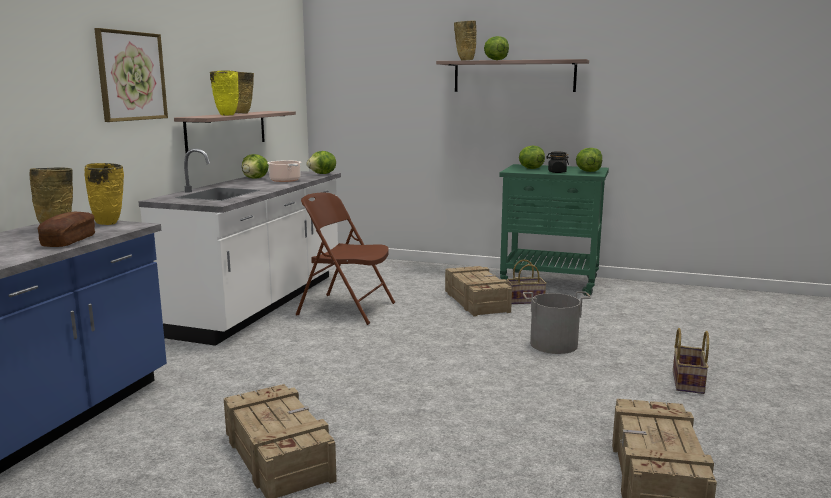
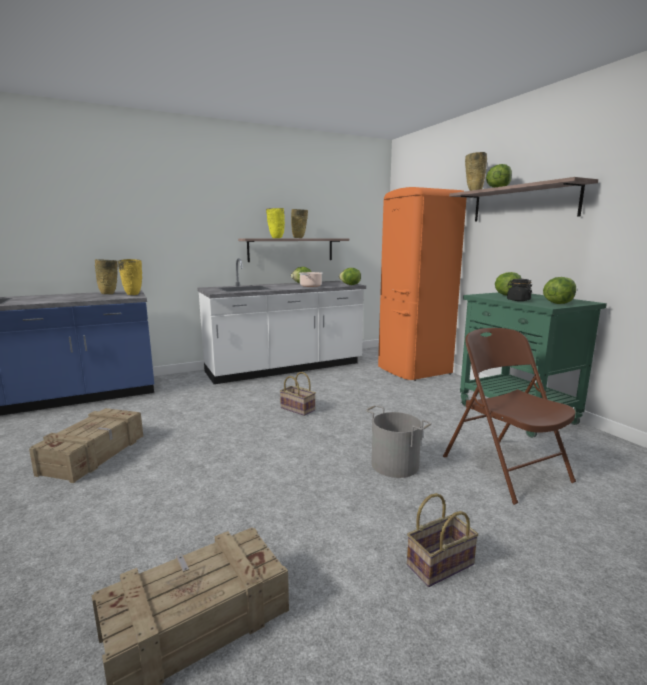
camera: 45 degrees right, 0 degrees up
(69, 241) = (84, 299): bread -> none
(131, 76) = (202, 211): picture -> none
(347, 309) = (319, 385): brown chair -> brown chair (505, 468)
(400, 270) = (412, 370): none -> orange fridge
(477, 301) = (415, 408): crate -> none
(526, 300) = (458, 421): basket -> basket (298, 409)

